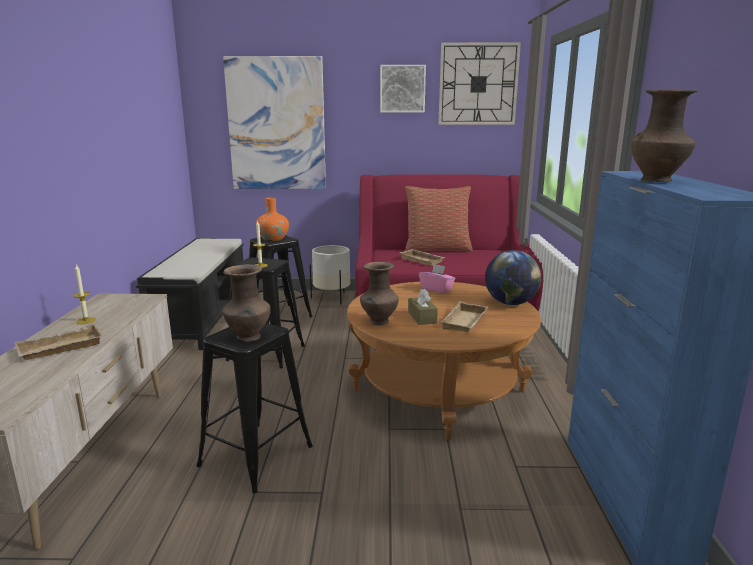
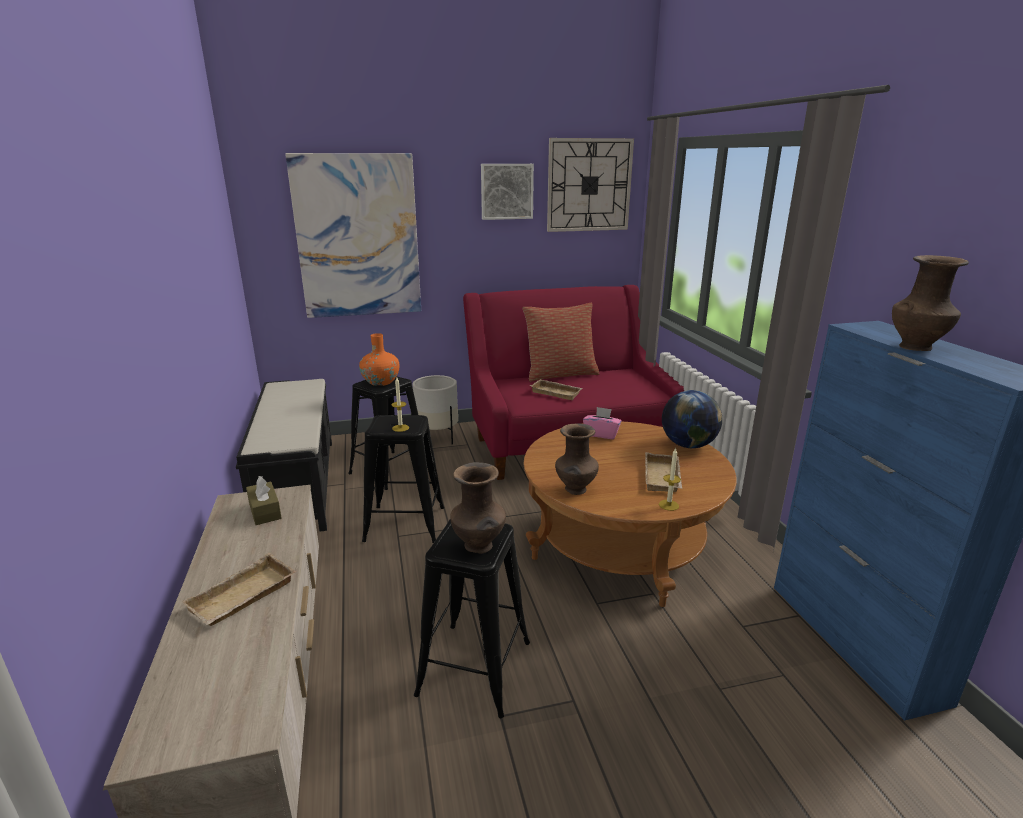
camera: 15 degrees left, 5 degrees up
(86, 321) = (239, 545): candle -> candle (668, 505)
(422, 317) = (615, 477): brown tissue box -> brown tissue box (265, 511)

